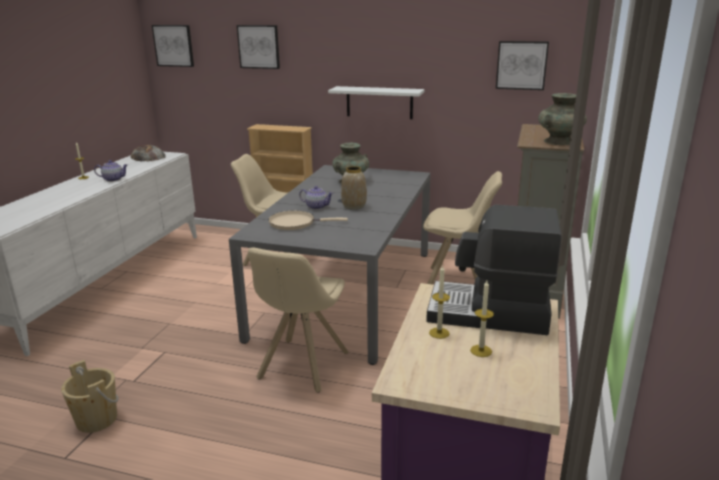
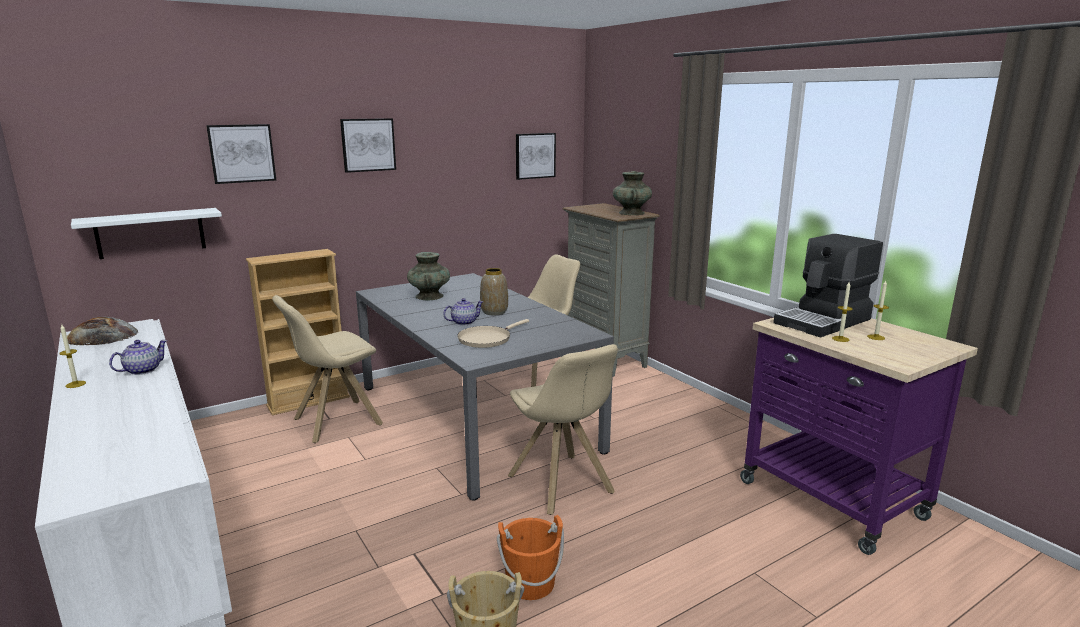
camera: 50 degrees left, 5 degrees down
(170, 407) = (530, 583): none -> orange bucket
(174, 45) = (83, 159): picture -> picture (368, 145)
(379, 102) = (406, 207): white shelf -> white shelf (151, 233)

